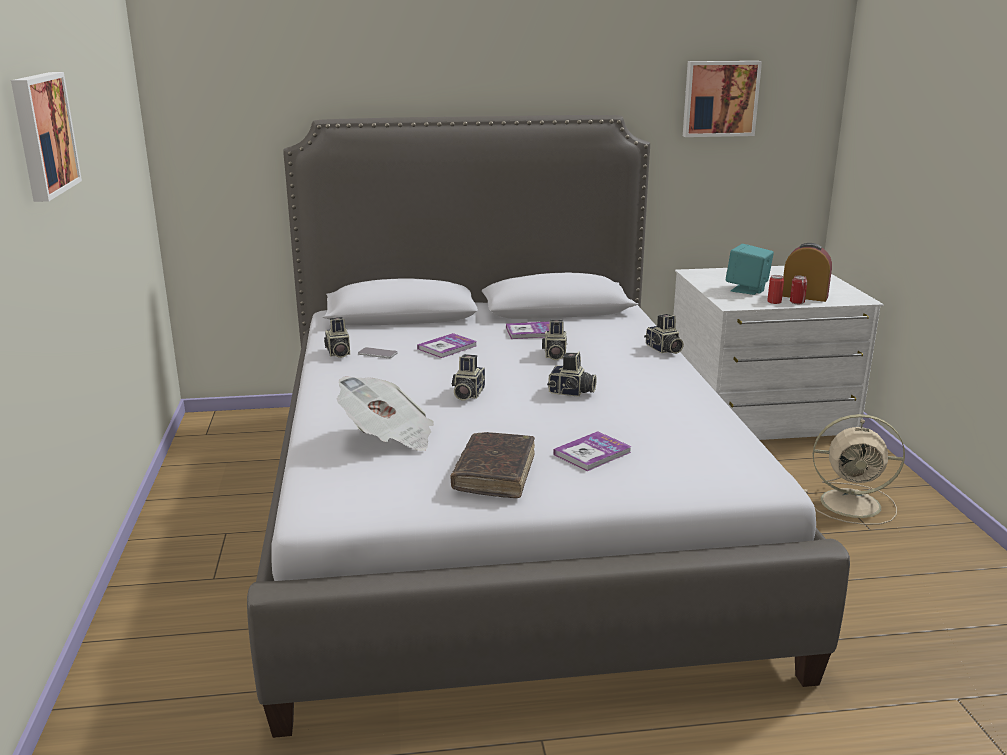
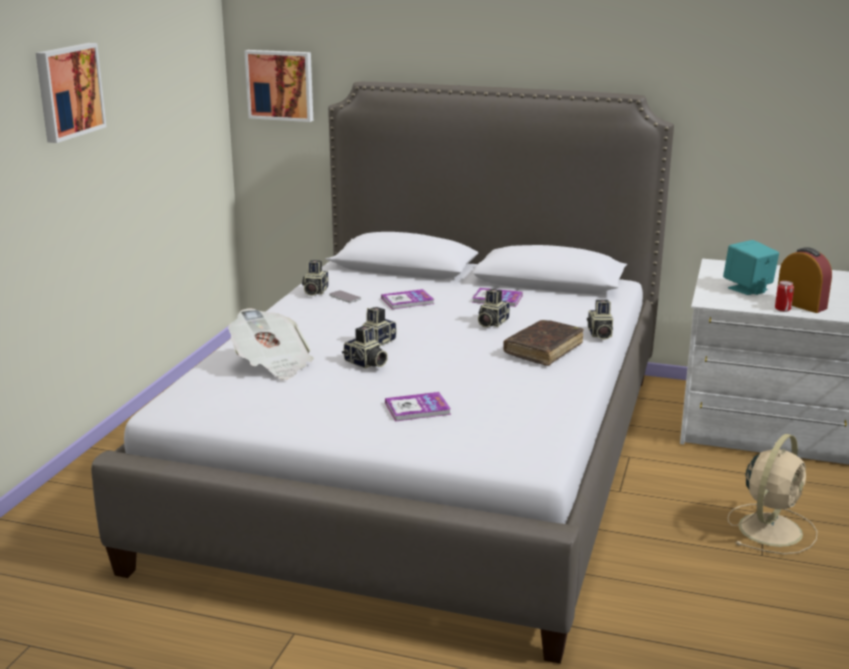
camera: 25 degrees right, 0 degrees up
(494, 474) = (319, 408): brown book -> brown book (543, 350)
(571, 392) = (464, 357): camera -> camera (365, 363)
(720, 98) = (761, 84): picture -> picture (280, 85)
(774, 302) = (758, 305): can -> none
(853, 504) = (771, 528): beige fan -> beige fan turned 90 degrees counterclockwise

